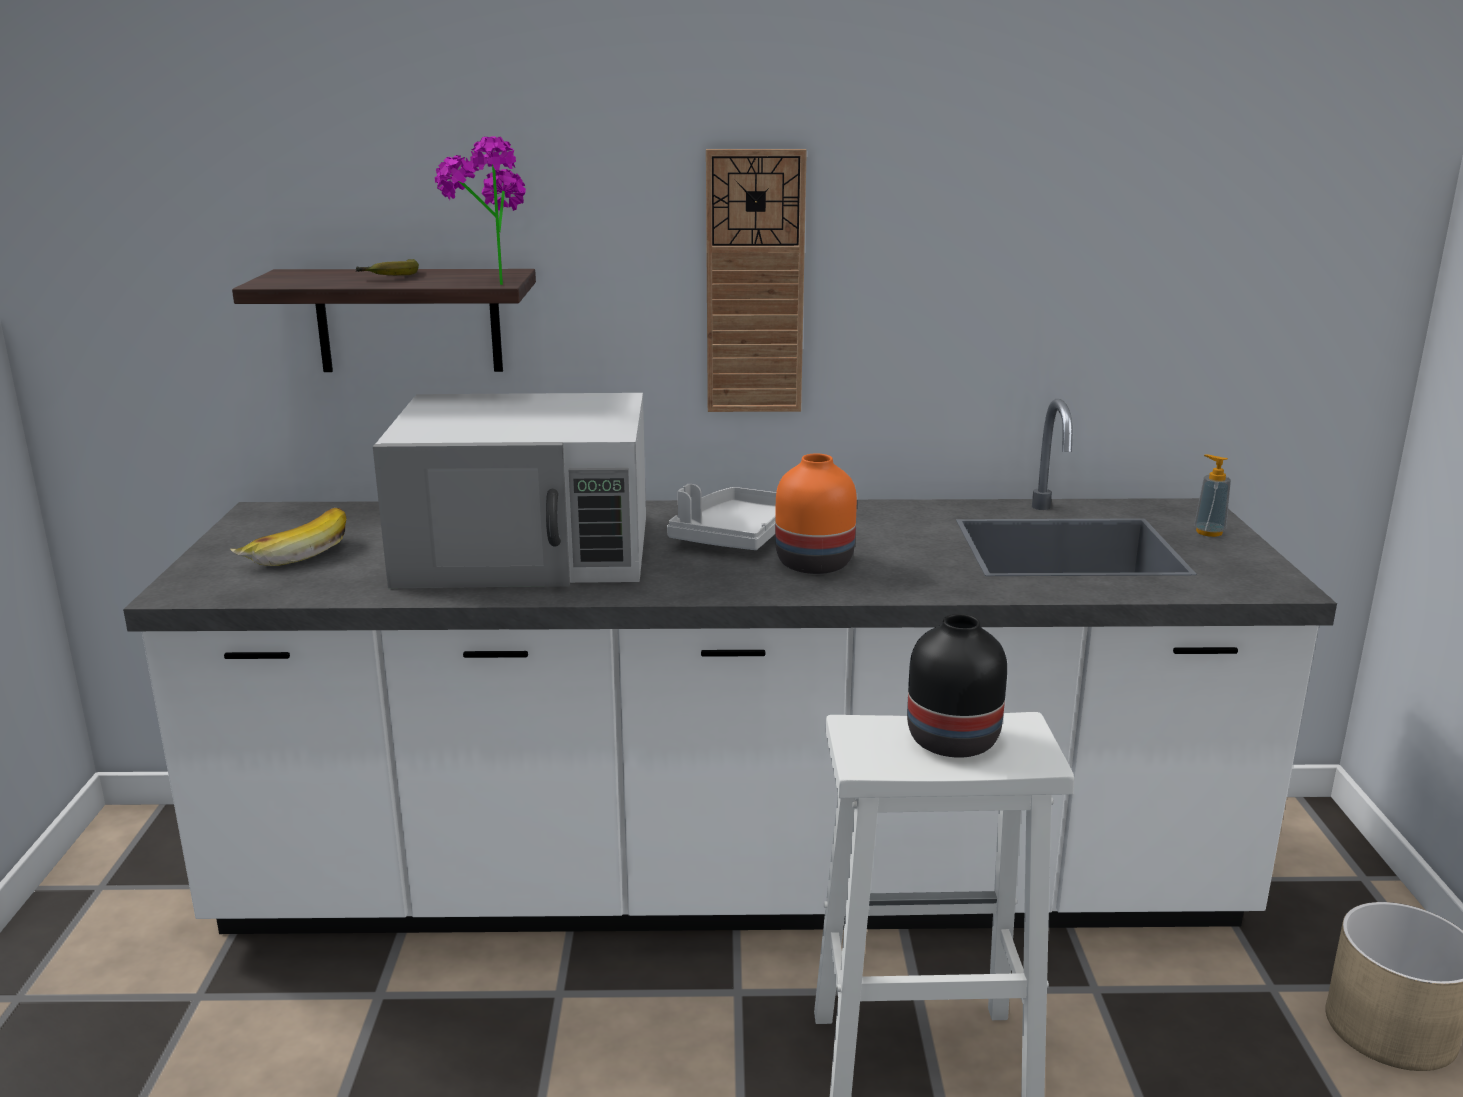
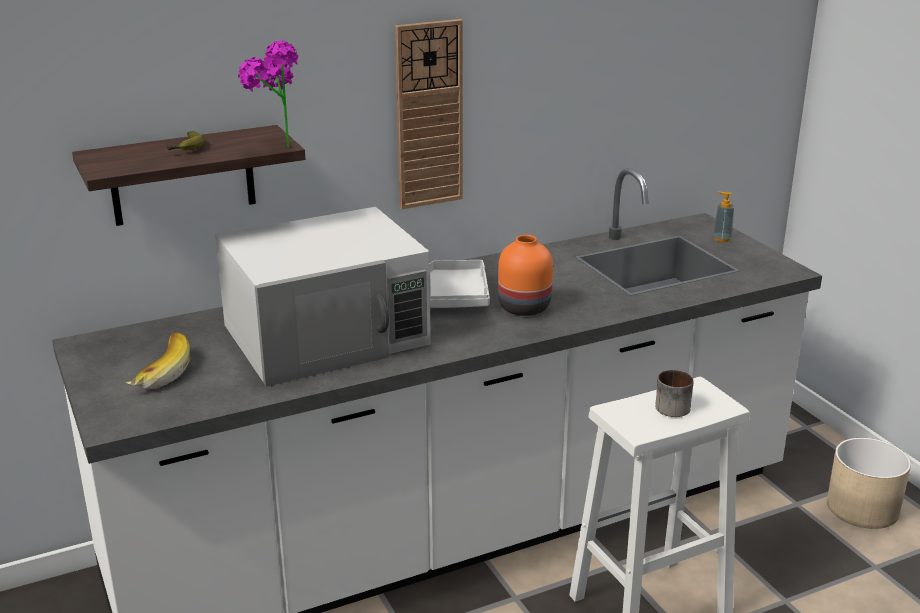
camera: 25 degrees left, 5 degrees up
(950, 739) = (670, 405): black vase -> mug

